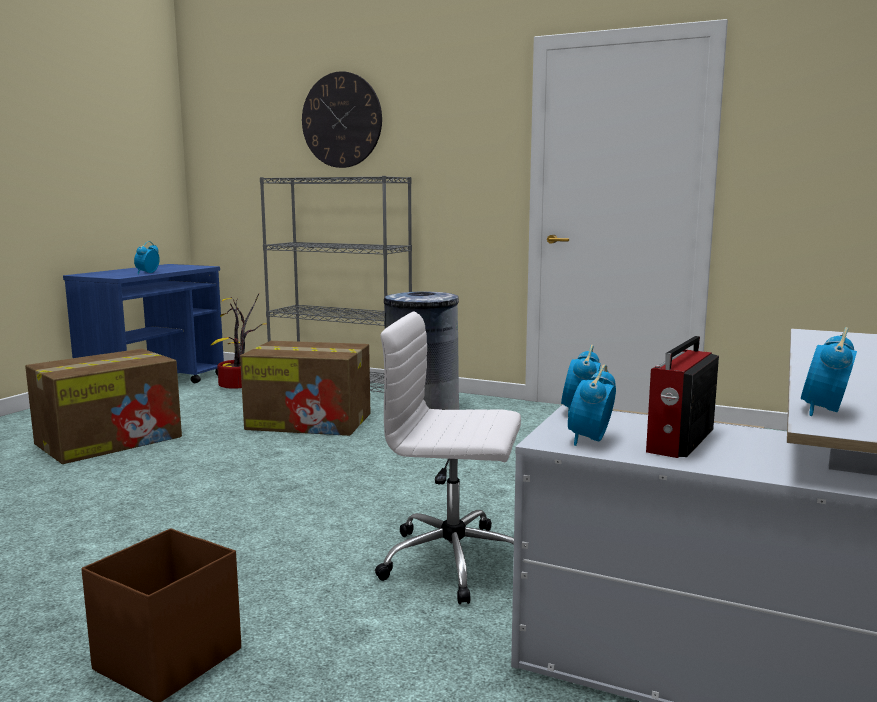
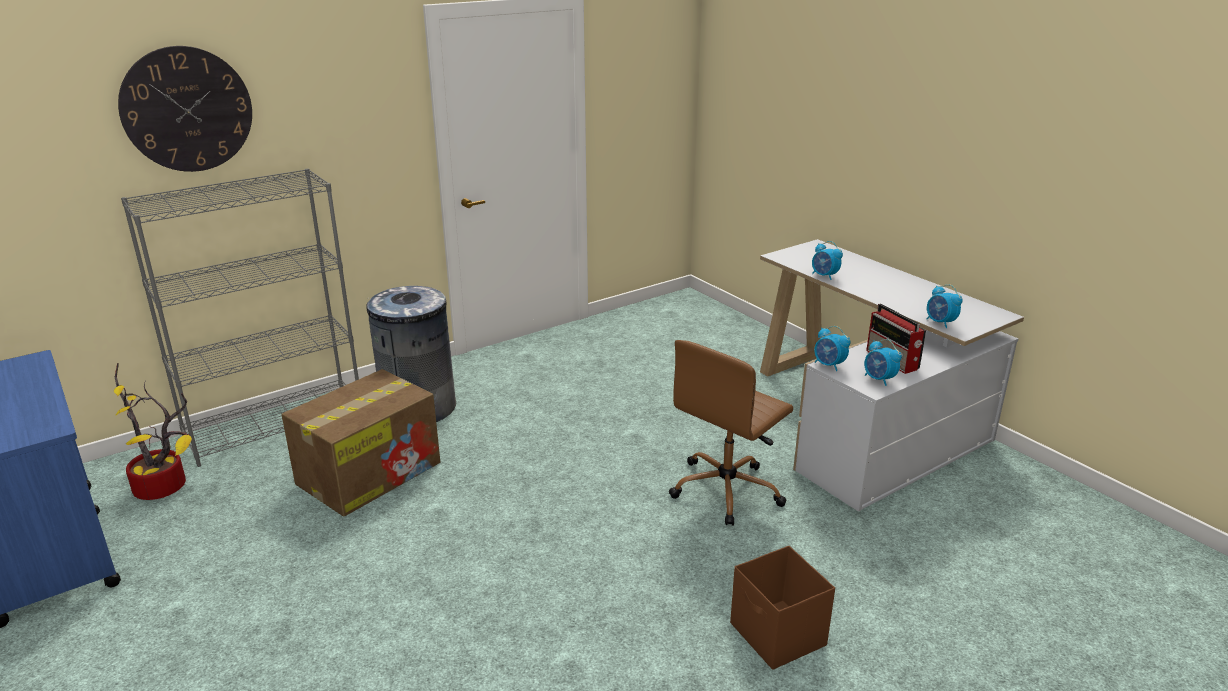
camera: 60 degrees left, 15 degrees up
(111, 440) = (258, 614): cardboard box -> none
(147, 273) = (45, 406): alarm clock -> alarm clock (824, 276)
(455, 561) = (727, 490): white office chair -> brown office chair

